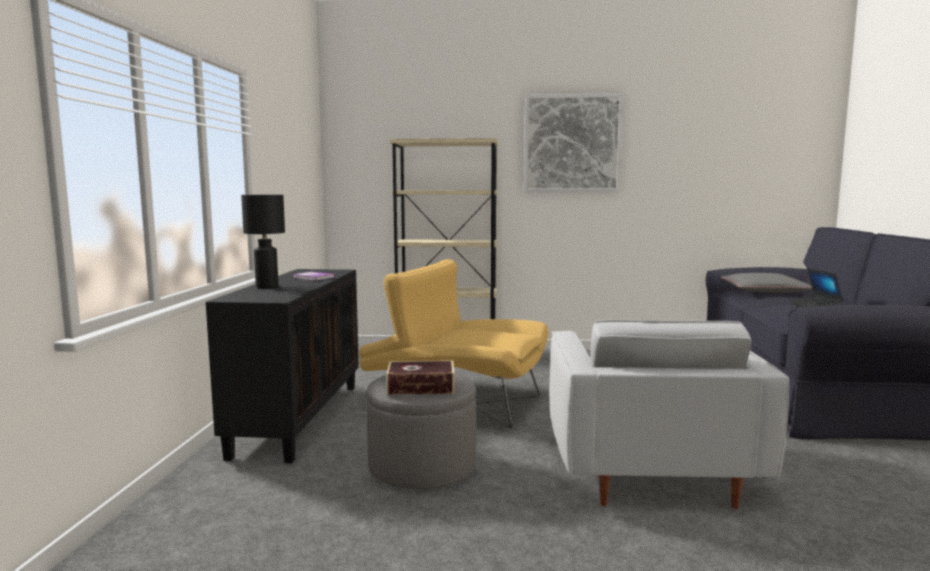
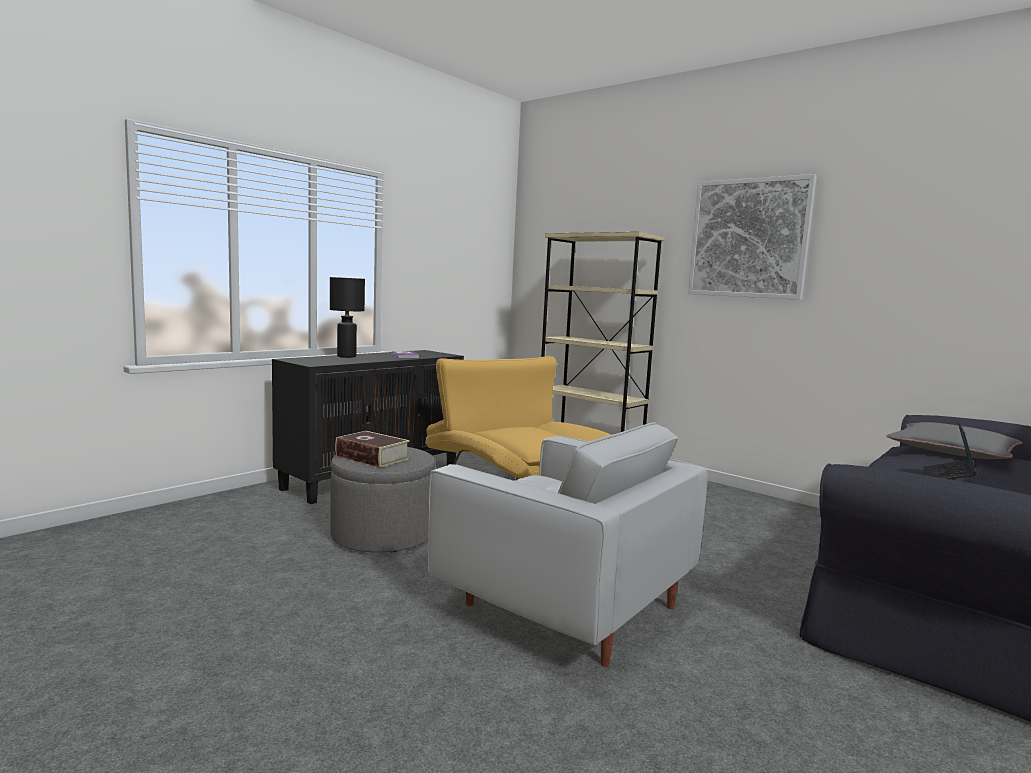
camera: 35 degrees right, 0 degrees up
(646, 467) = (562, 602): white armchair -> white armchair turned 90 degrees counterclockwise

